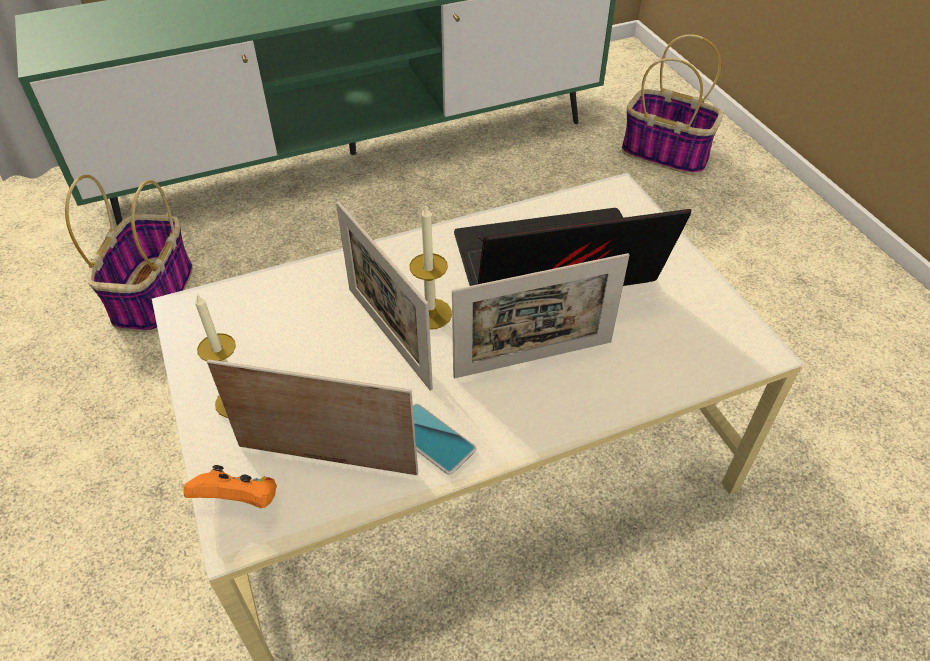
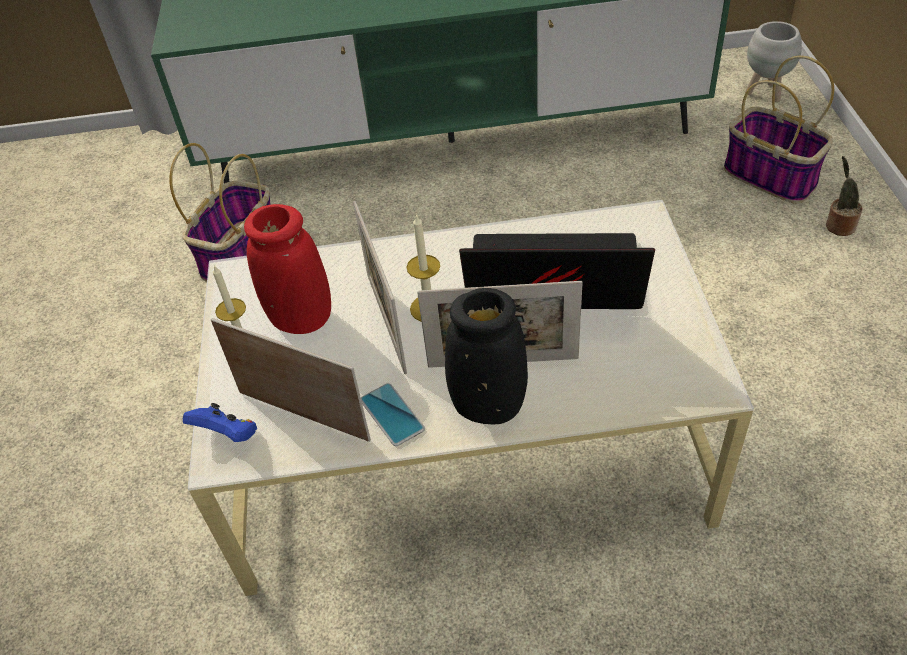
camera: 20 degrees right, 0 degrees up
(240, 501) = (228, 435): orange game controller -> blue game controller
(287, 348) = (301, 319): none -> red vase
(536, 408) = (489, 405): none -> black vase
(634, 82) = (765, 93): none -> white planter
(739, 190) = (838, 225): none -> potted plant

